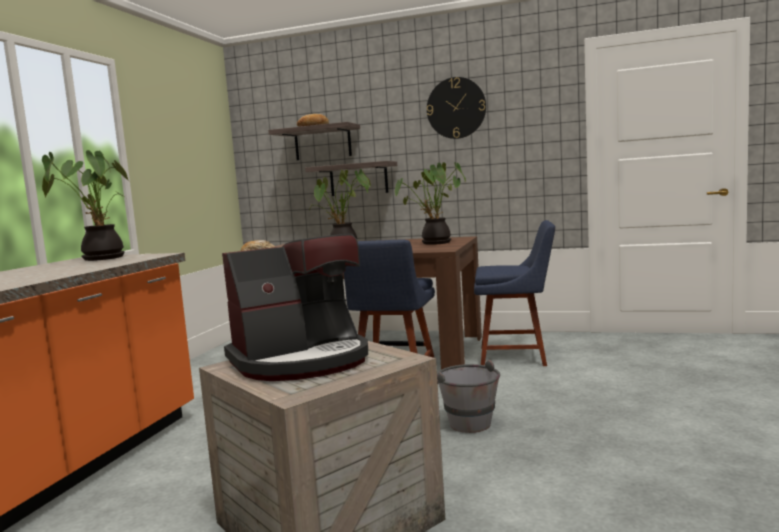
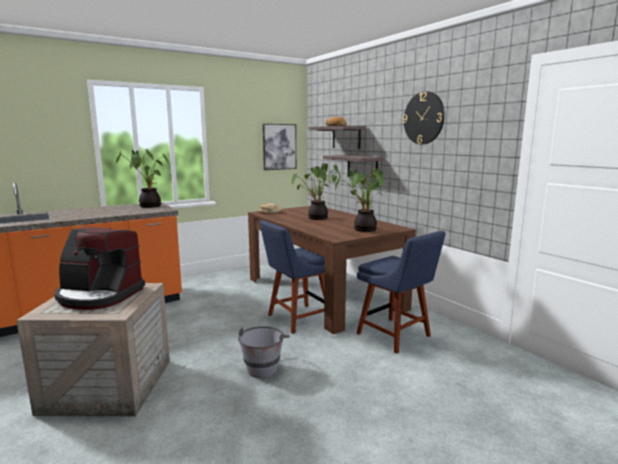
camera: 40 degrees right, 5 degrees up
(209, 164) = (279, 147): none -> picture

